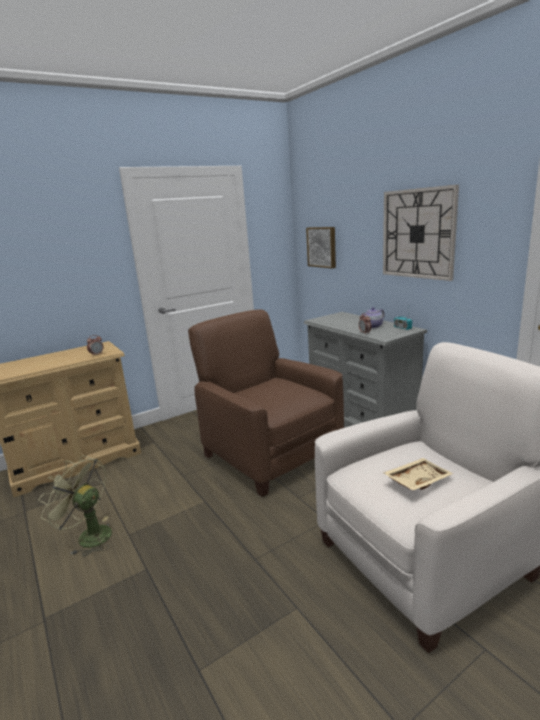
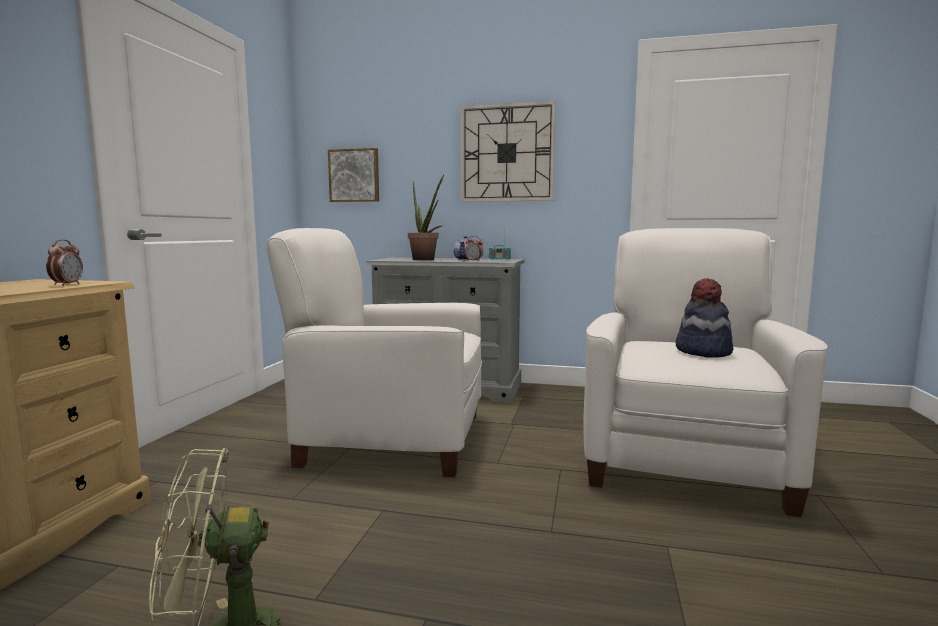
camera: 45 degrees left, 10 degrees down
(270, 453) = (392, 438): brown armchair -> white armchair
(343, 323) = (426, 260): none -> potted plant
(416, 480) = (702, 352): beige tray -> hat

